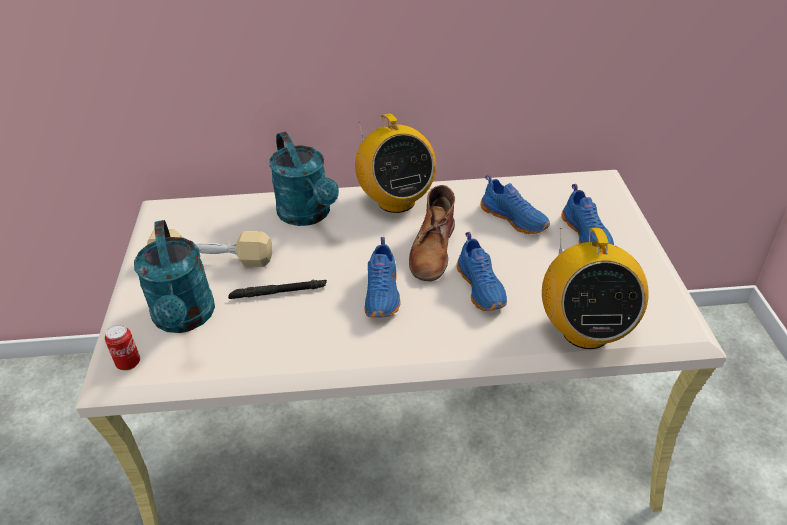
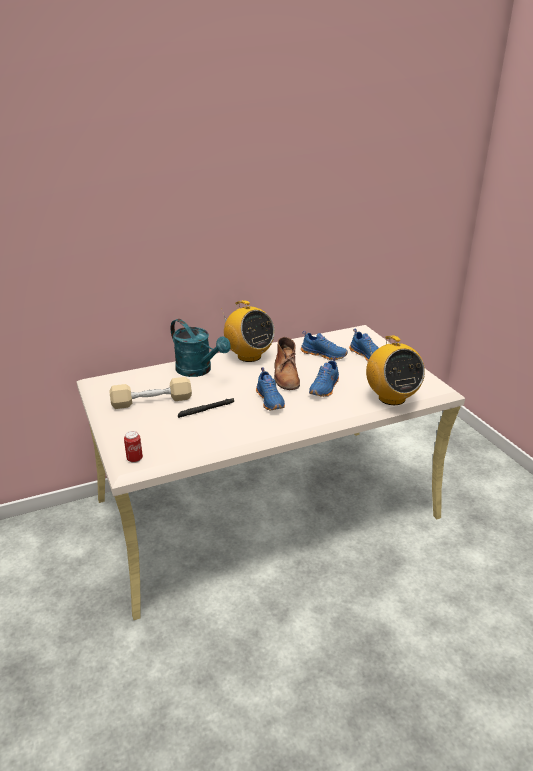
camera: 20 degrees left, 10 degrees down
(184, 319) = (155, 432): turquoise watering can -> none
(482, 287) = (325, 388): blue shoe -> blue shoe turned 60 degrees clockwise

